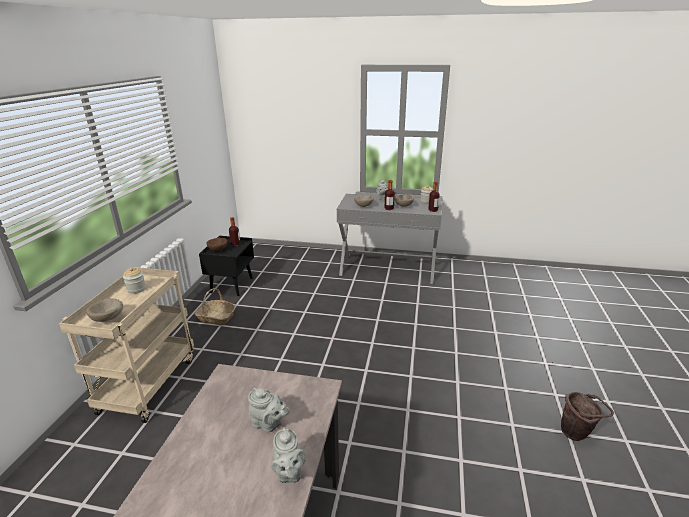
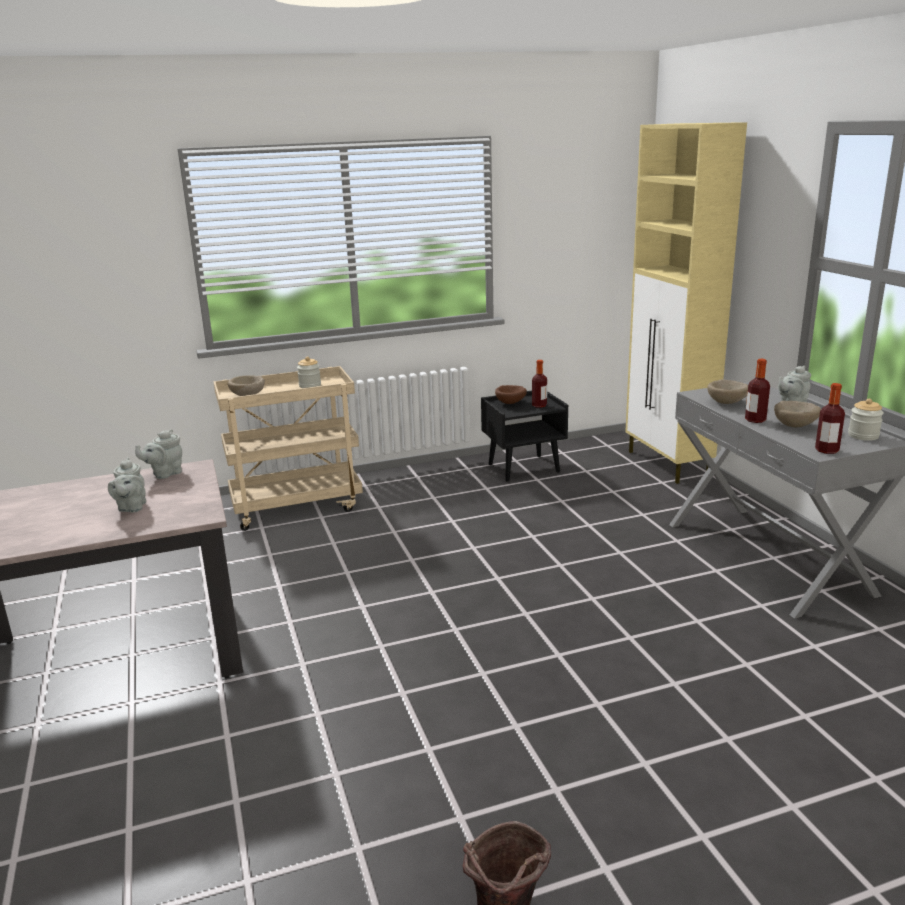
camera: 60 degrees right, 5 degrees down
(216, 317) = (444, 488): basket -> none
(287, 251) = (668, 464): none -> beige cabinet
(289, 473) = (68, 535): grey teapot -> grey teapot (165, 474)

